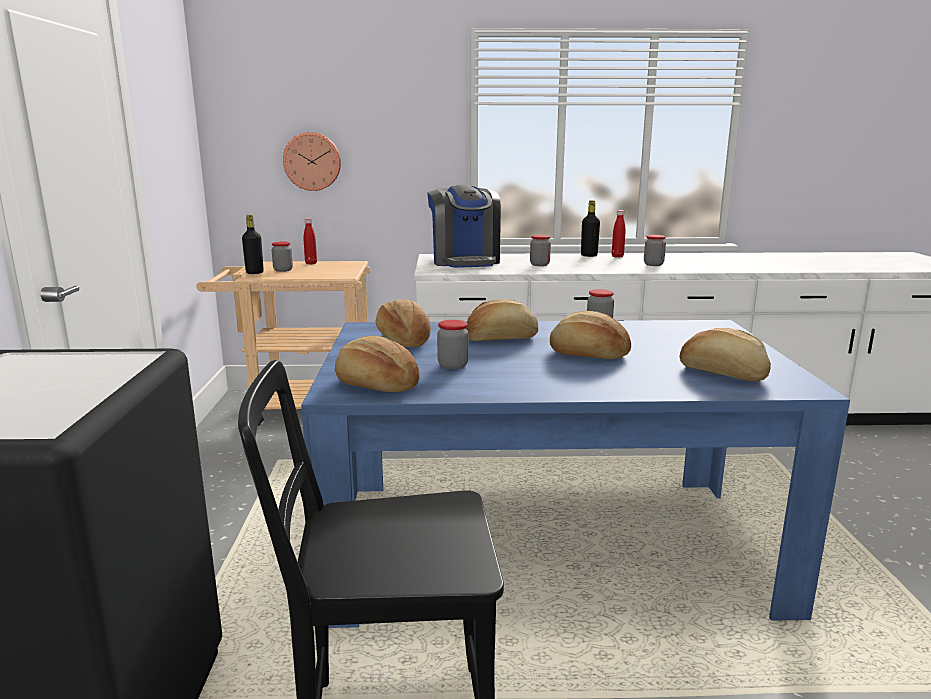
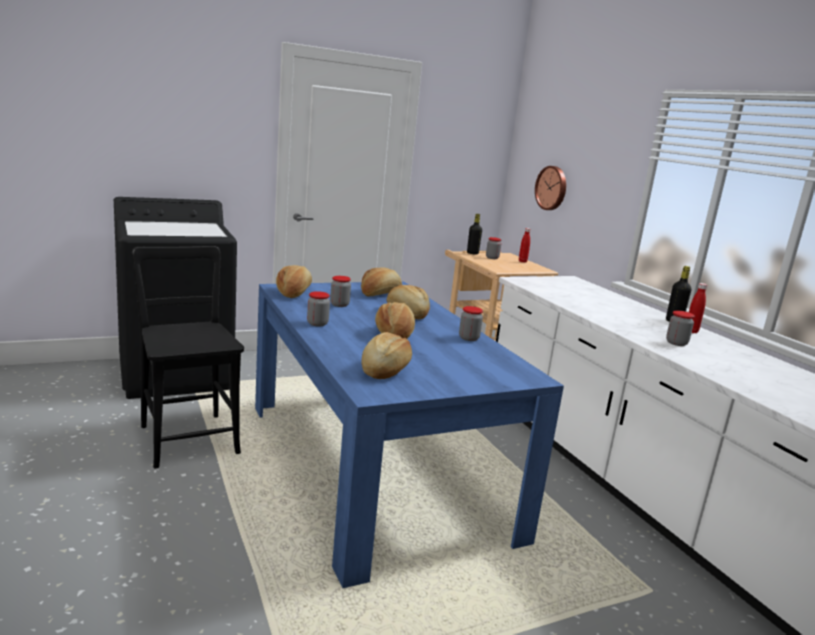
camera: 65 degrees right, 0 degrees up
(465, 261) = (567, 286): coffee machine -> none
(539, 264) = (595, 306): jar -> jar (317, 323)

